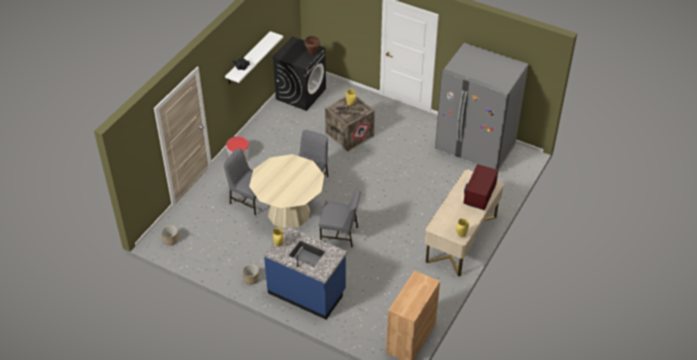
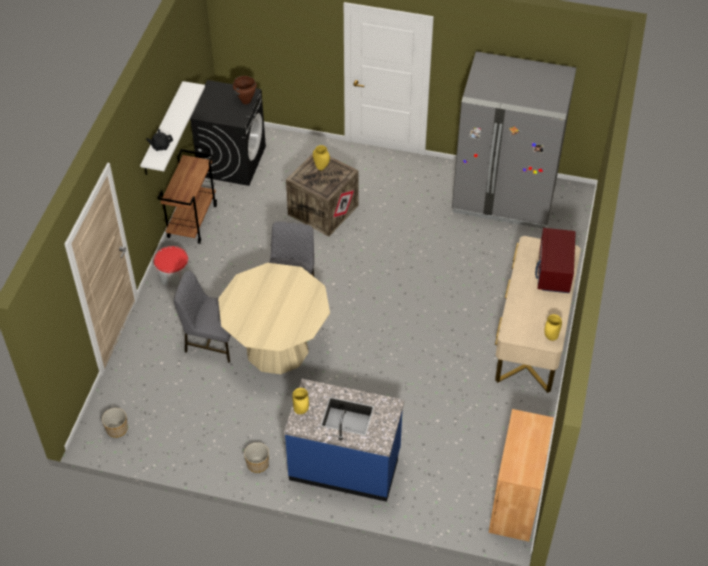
camera: 15 degrees left, 5 degrees up
(262, 125) = (192, 221): none -> brown cart
(340, 234) = (362, 366): grey chair -> none

